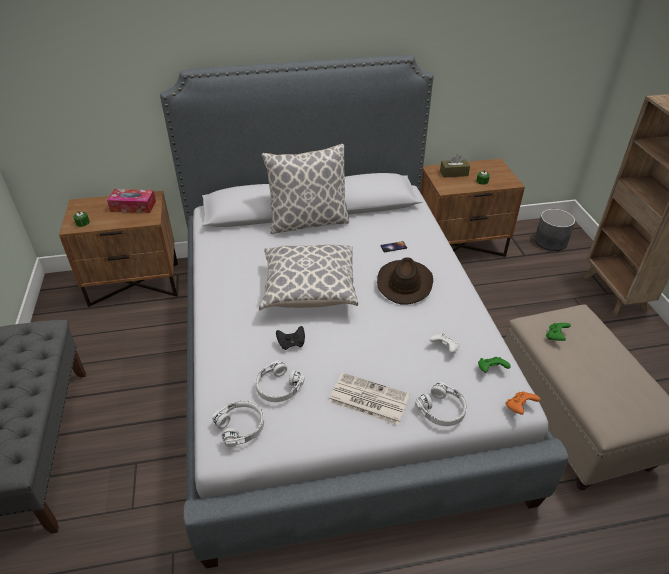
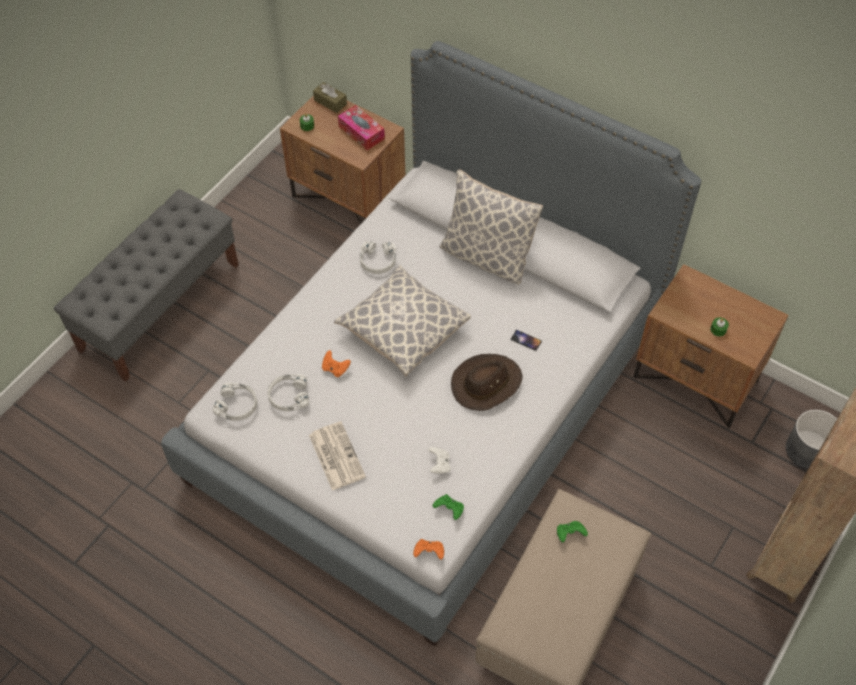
camera: 45 degrees right, 15 degrees up
(291, 343) = (335, 368): black game controller -> orange game controller
(442, 410) = (374, 506): white headphones -> white headphones (378, 261)
(454, 173) = (703, 298): brown tissue box -> brown tissue box (330, 102)

